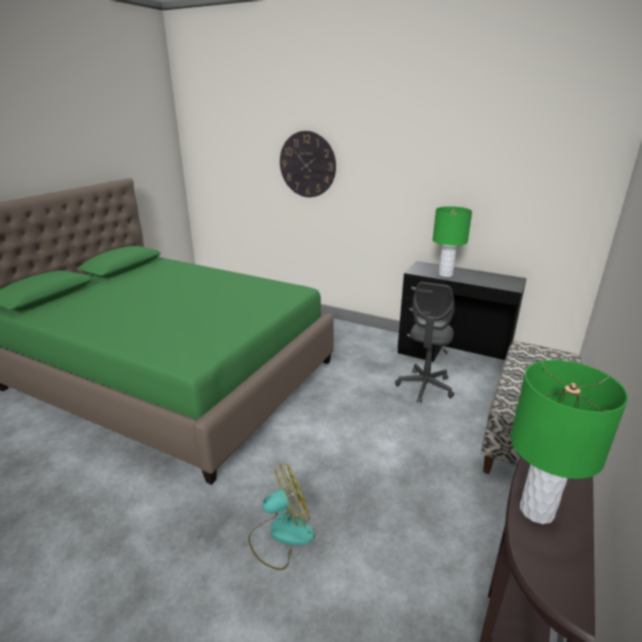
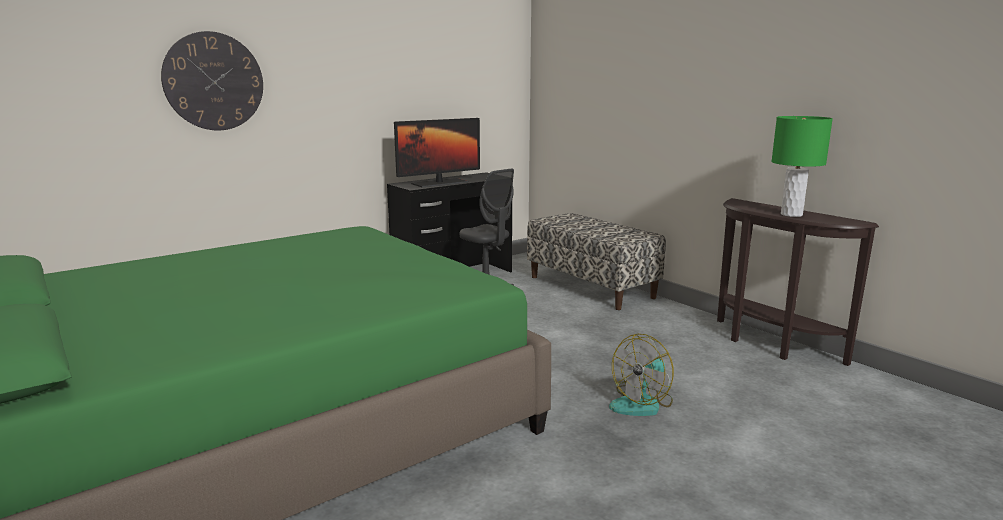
camera: 65 degrees left, 10 degrees down
(281, 535) = (642, 404): fan -> fan turned 135 degrees counterclockwise
(445, 274) = (439, 183): green table lamp -> monitor

